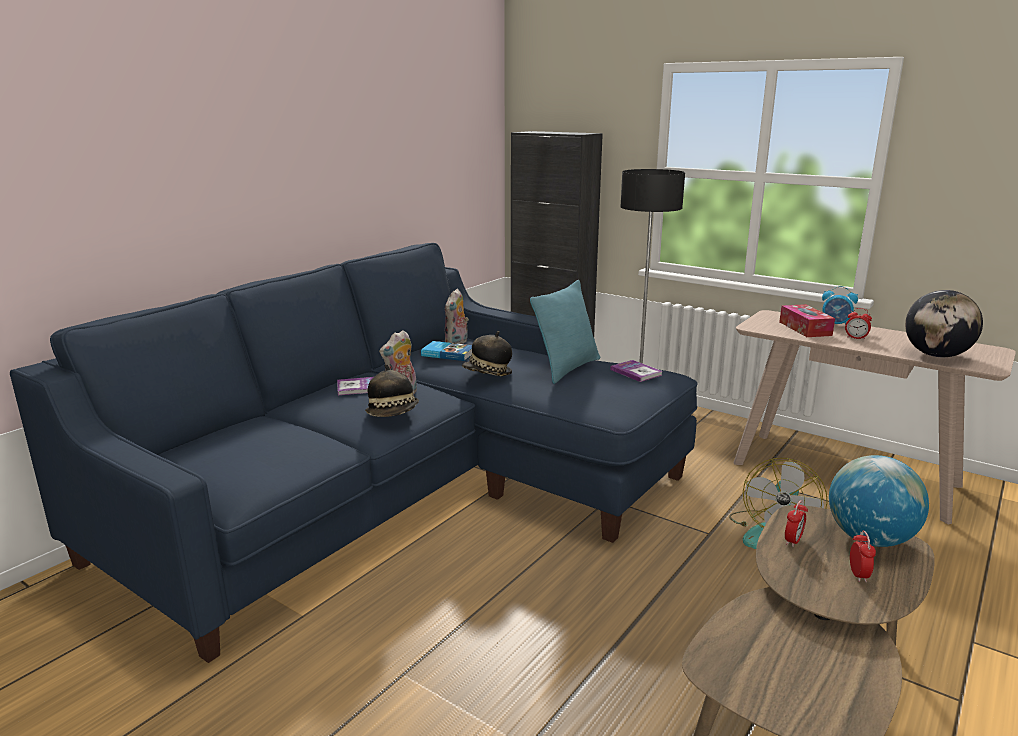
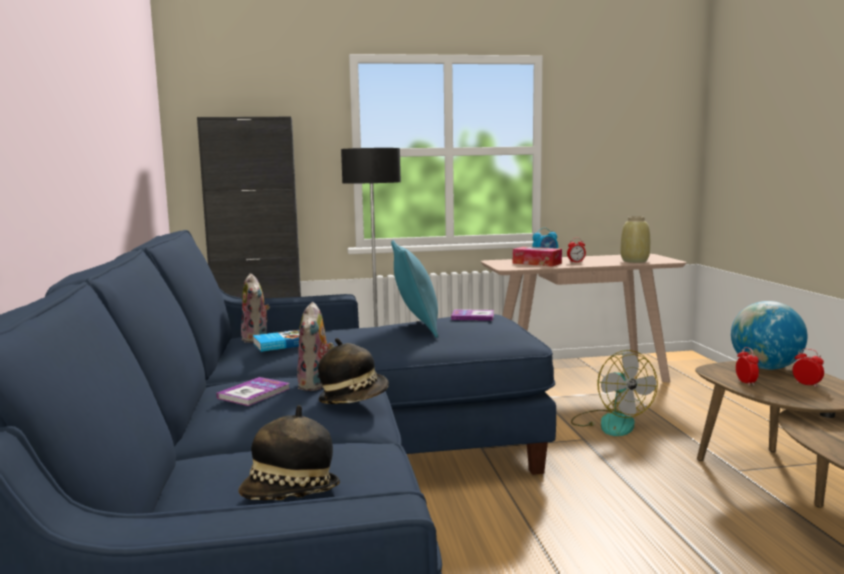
camera: 45 degrees left, 10 degrees down
(487, 374) = (365, 346): hat -> hat (290, 496)
(936, 355) = (635, 261): globe -> beige vase

